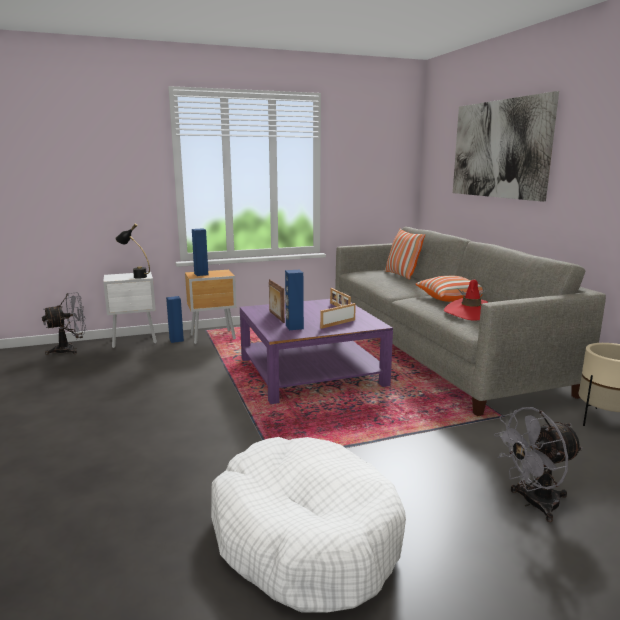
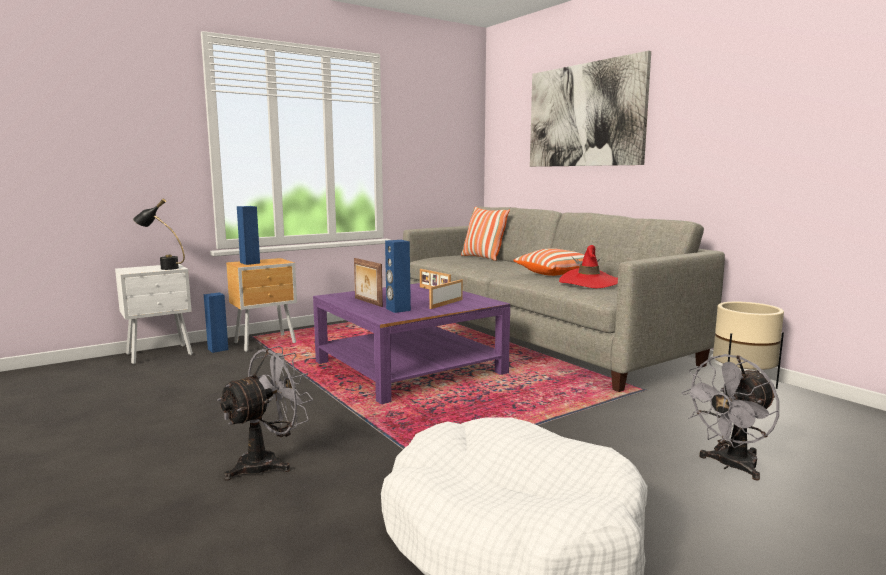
camera: 15 degrees left, 5 degrees down
(70, 350) = (70, 371): grey fan -> grey fan (267, 463)

